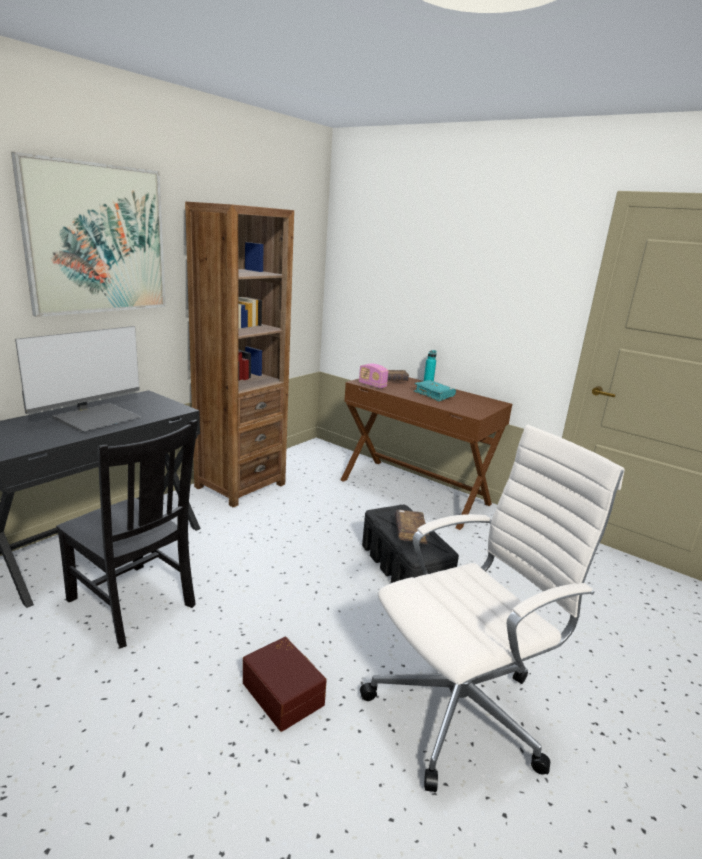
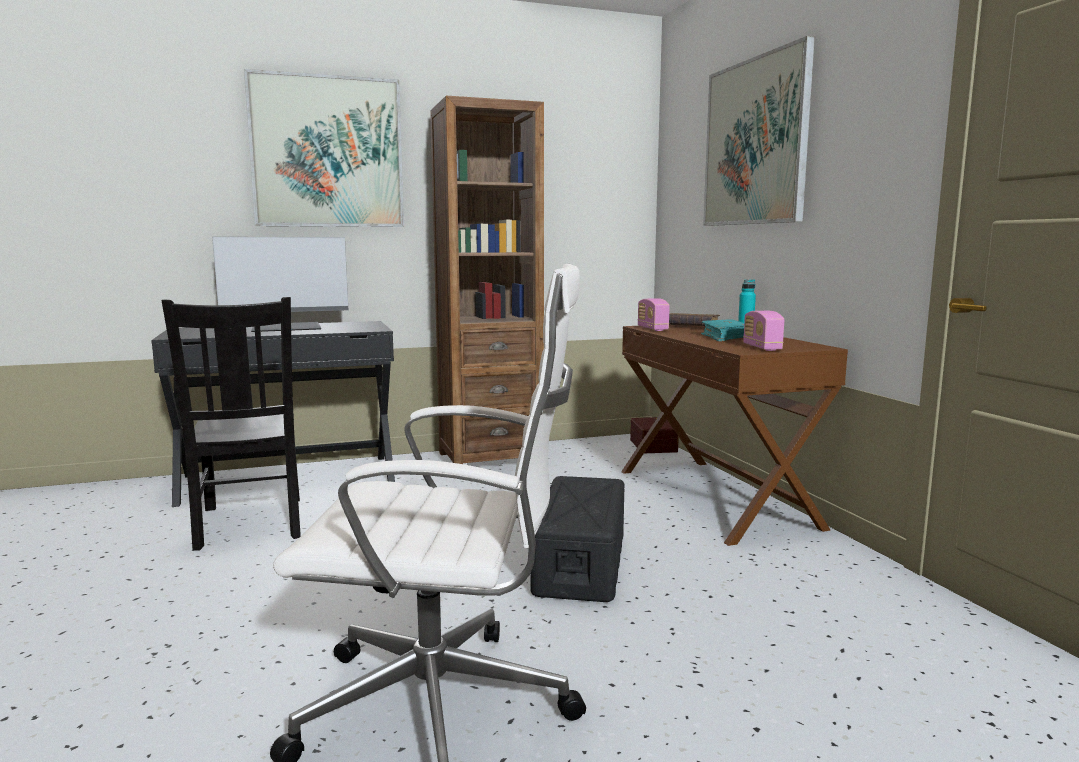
camera: 35 degrees right, 10 degrees down
(284, 692) = (272, 625): brown storage box -> brown storage box (654, 445)
(410, 531) = (580, 501): brown book -> none
(436, 256) = (755, 142): none -> picture
(474, 408) = (762, 348): none -> radio

